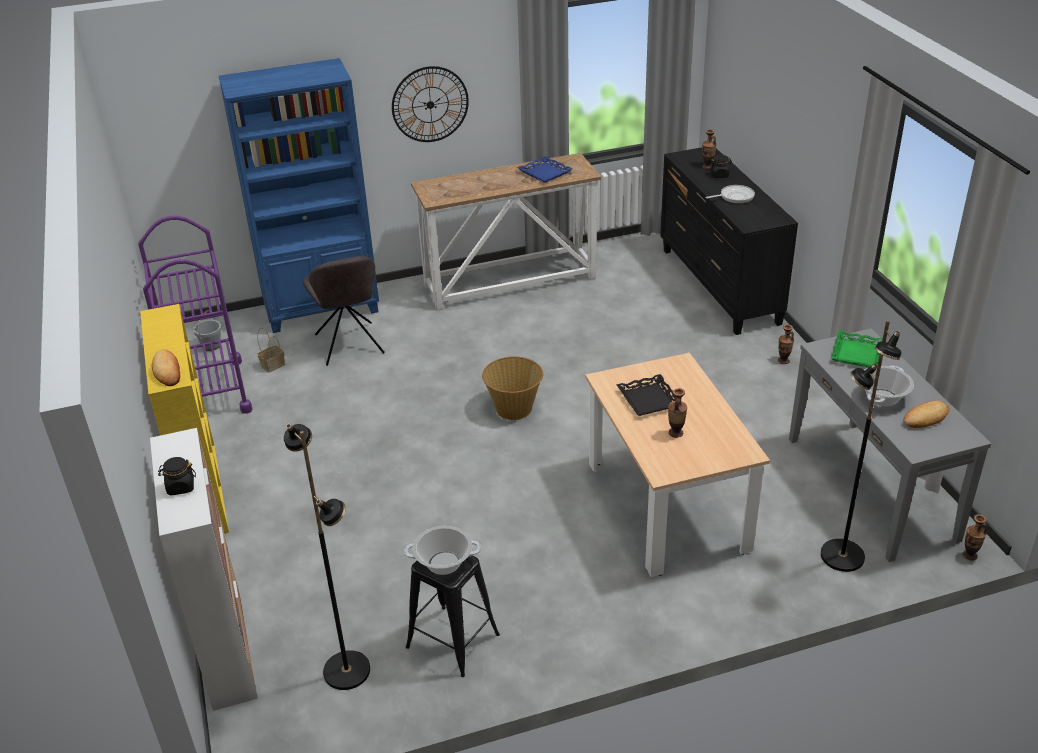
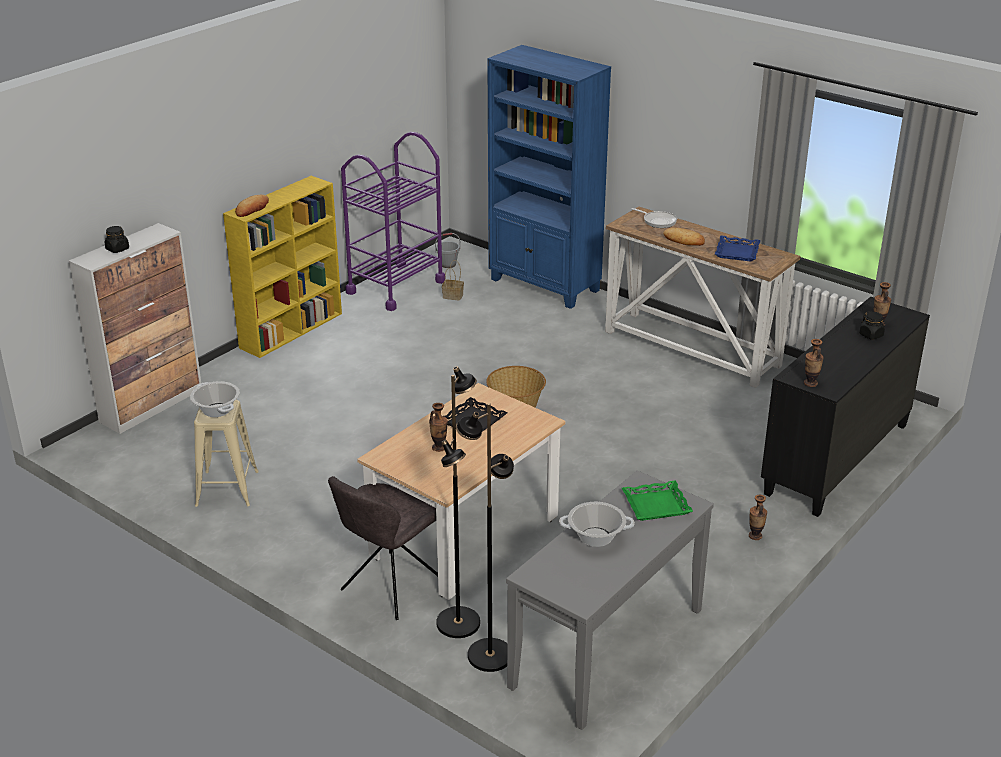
camera: 55 degrees right, 5 degrees down
(347, 670) = (168, 457): black floor lamp -> black floor lamp (459, 623)
(349, 346) = (512, 315): grey chair -> grey chair (390, 587)
(430, 104) = (680, 143): wall clock -> none
(452, 641) = (227, 488): black stool -> beige stool
(734, 197) = (838, 354): frying pan -> frying pan (658, 221)
(925, 418) = (588, 570): bread -> bread (683, 240)
(969, 555) = (565, 740): vase -> vase (810, 383)

